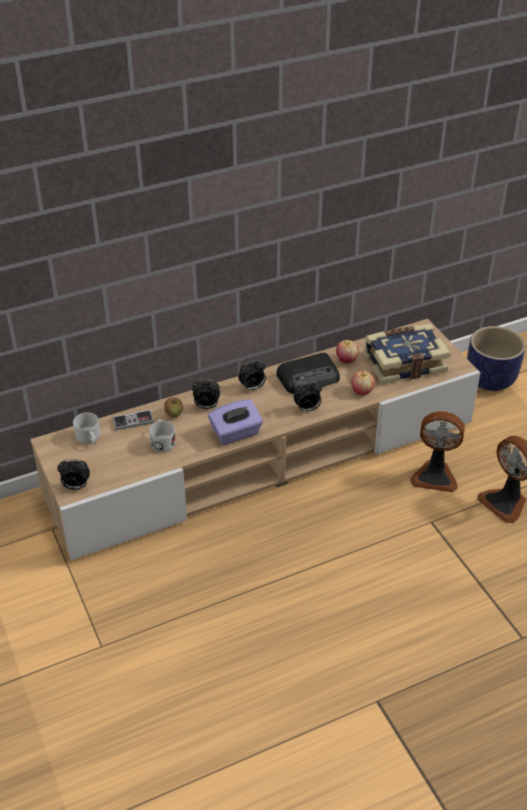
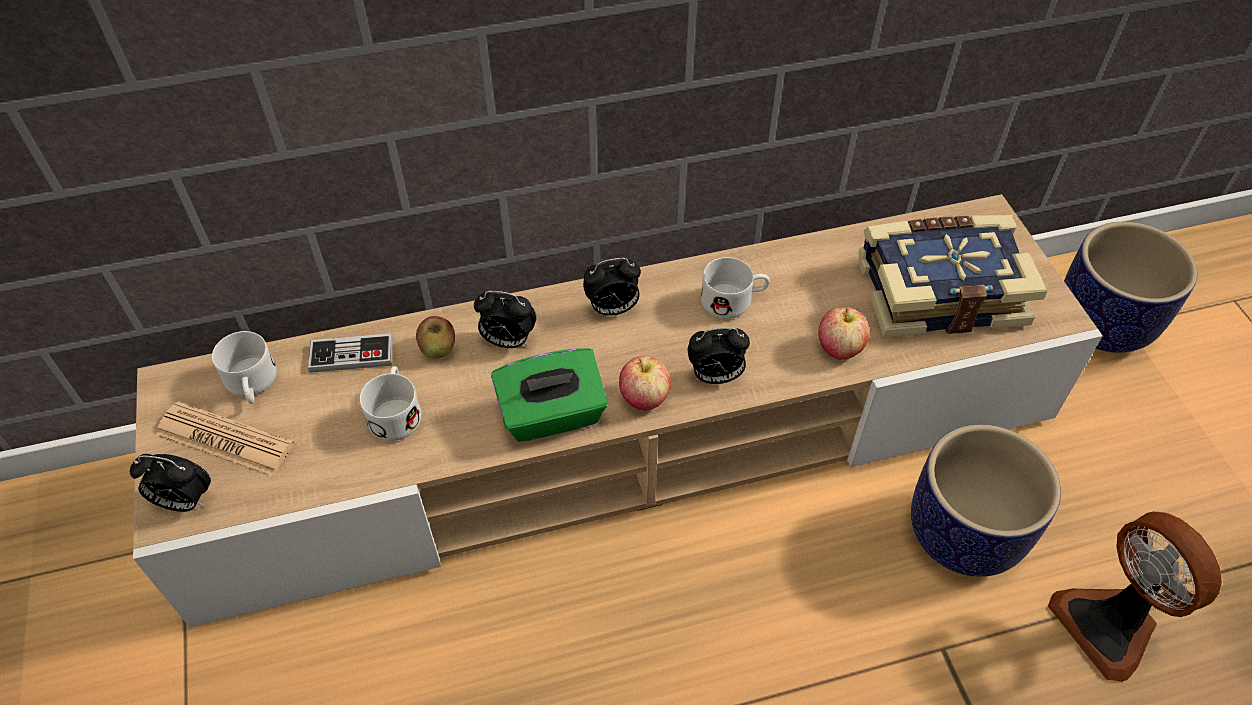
camera: 10 degrees right, 10 degrees up
(85, 461) = (225, 440): none -> newspaper
(236, 433) = (552, 415): purple tissue box -> green tissue box
(309, 377) = (734, 300): radio -> white mug
(346, 360) = (819, 268): apple -> apple (644, 398)
(435, 476) = (964, 533): fan -> planter

